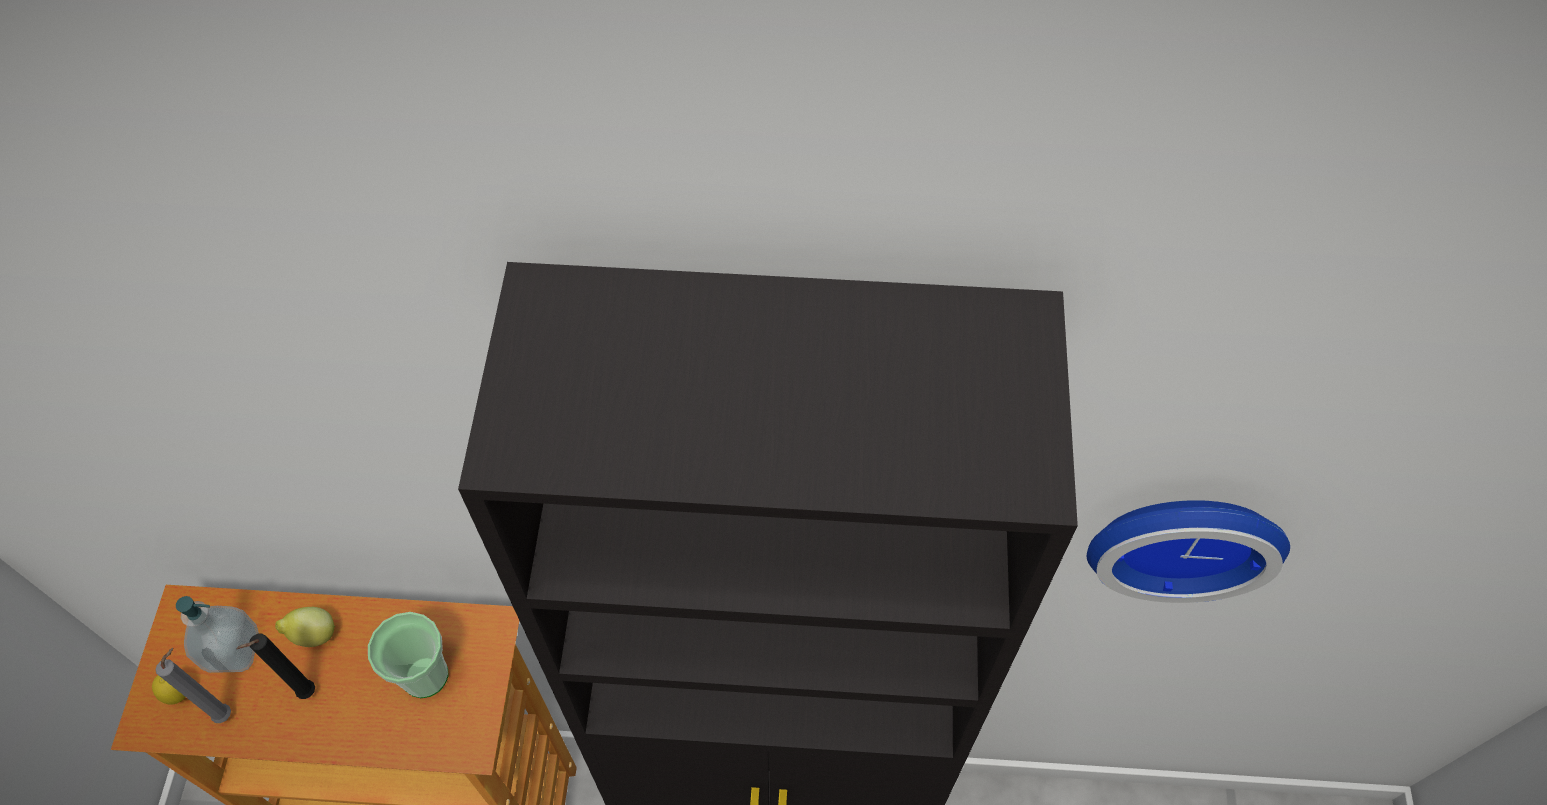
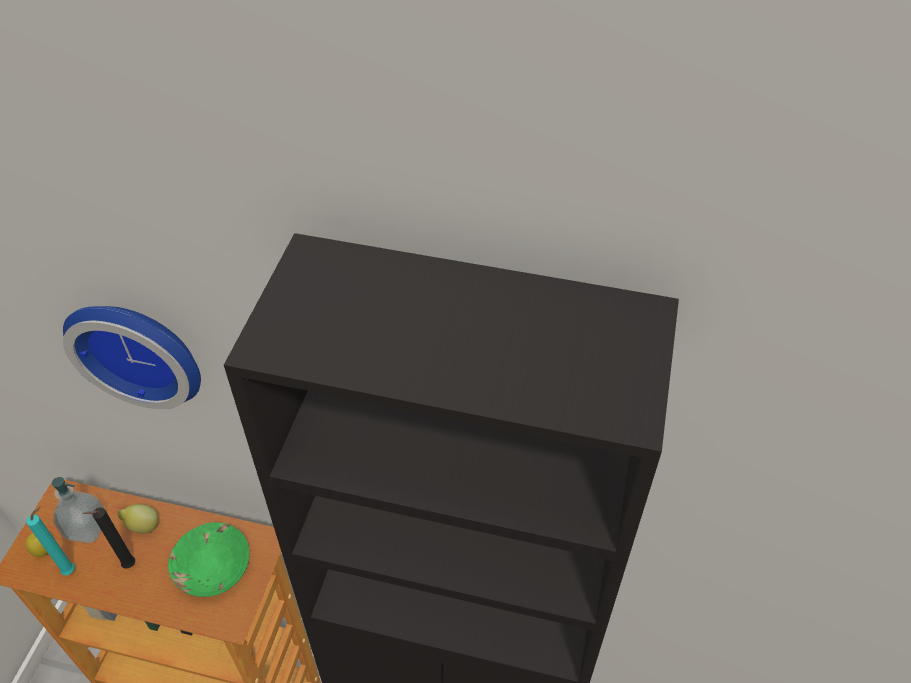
camera: 10 degrees right, 10 degrees down
(227, 713) = (72, 570): grey candle -> turquoise candle
(425, 675) = (212, 567): cup -> green bowl
(1184, 535) = (775, 537): wall clock -> wall clock (138, 347)

